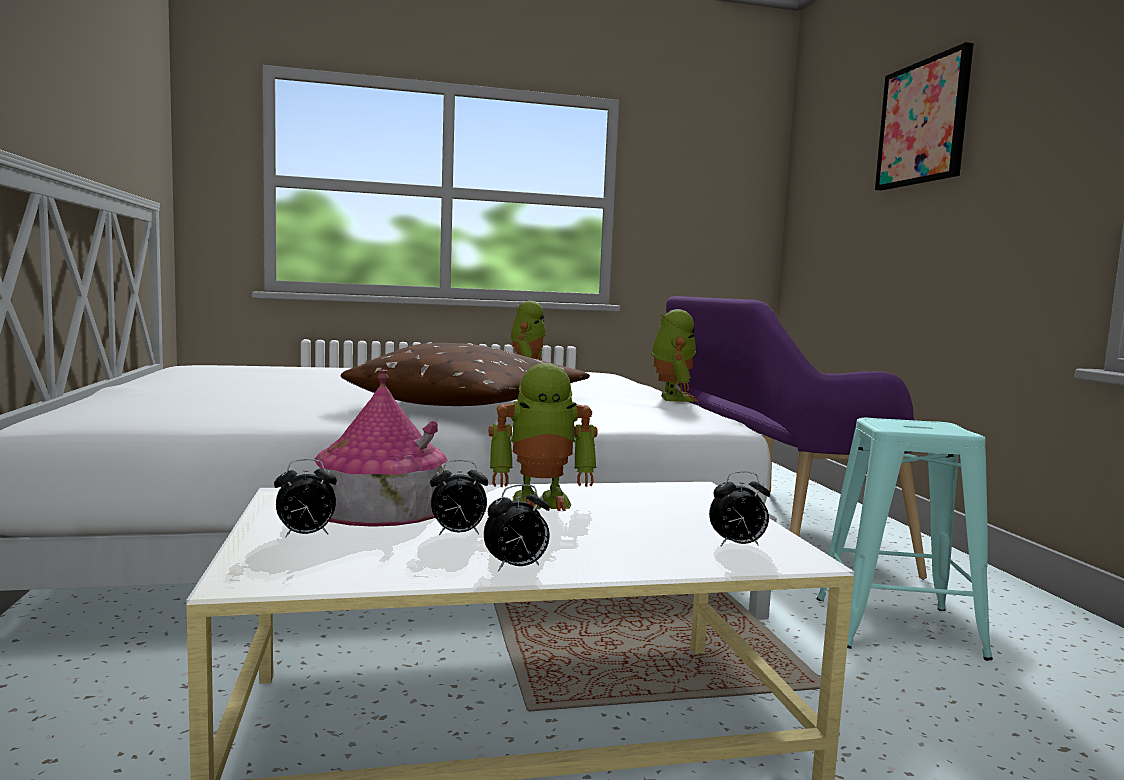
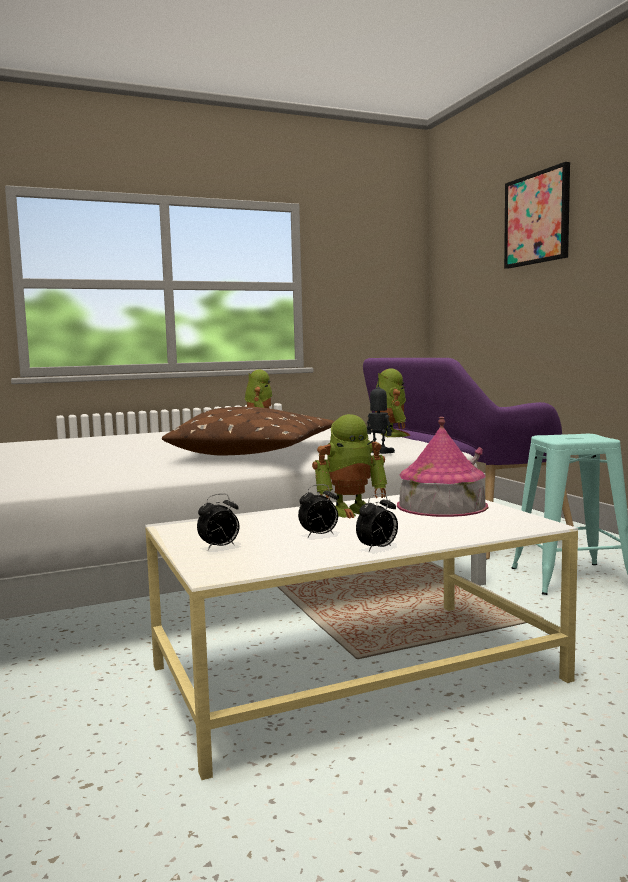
camera: 10 degrees left, 0 degrees up
(381, 505) = (246, 525): toy house -> toy house (441, 506)
(628, 420) = (379, 452): none -> toy robot
(737, 545) = (499, 522): alarm clock -> none

